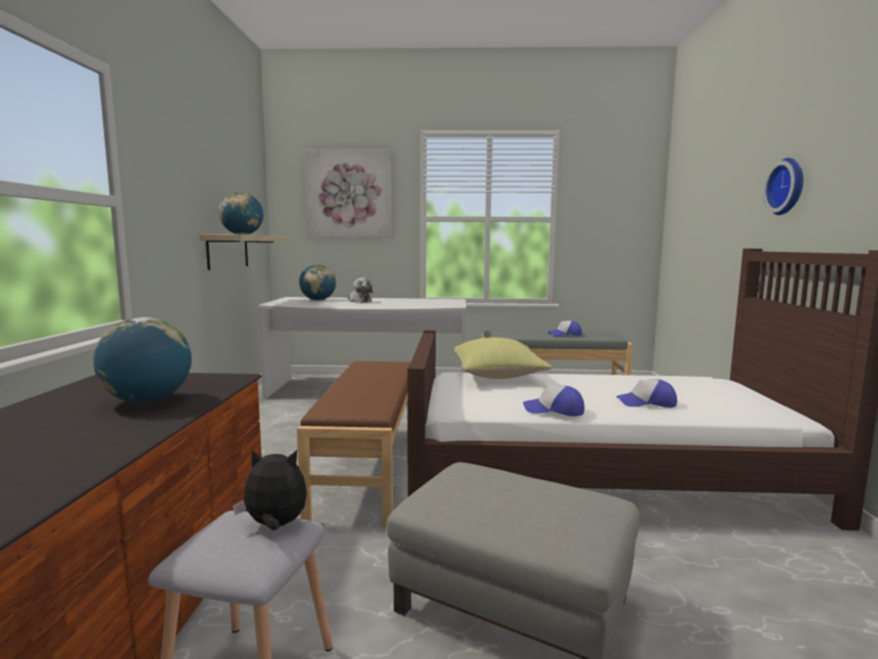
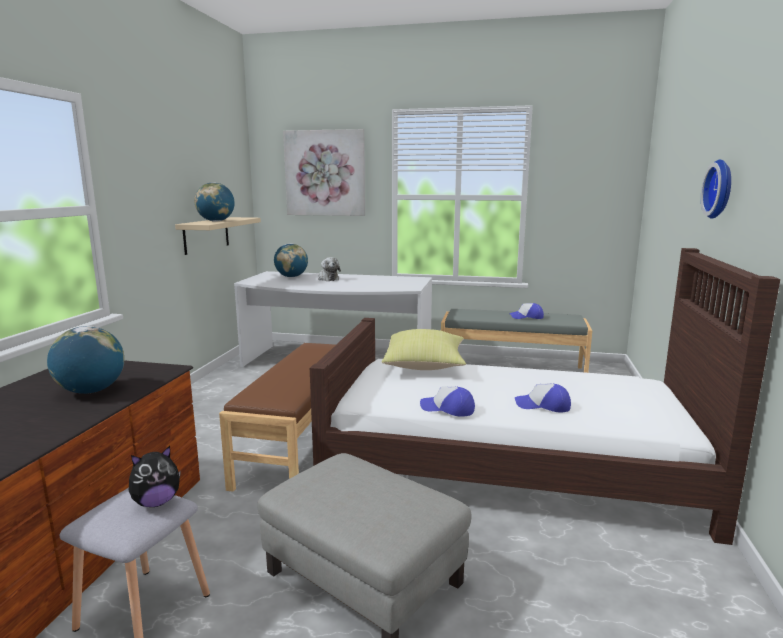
camera: 10 degrees right, 5 degrees up
(275, 526) = (156, 502): plush toy -> plush toy turned 135 degrees clockwise

